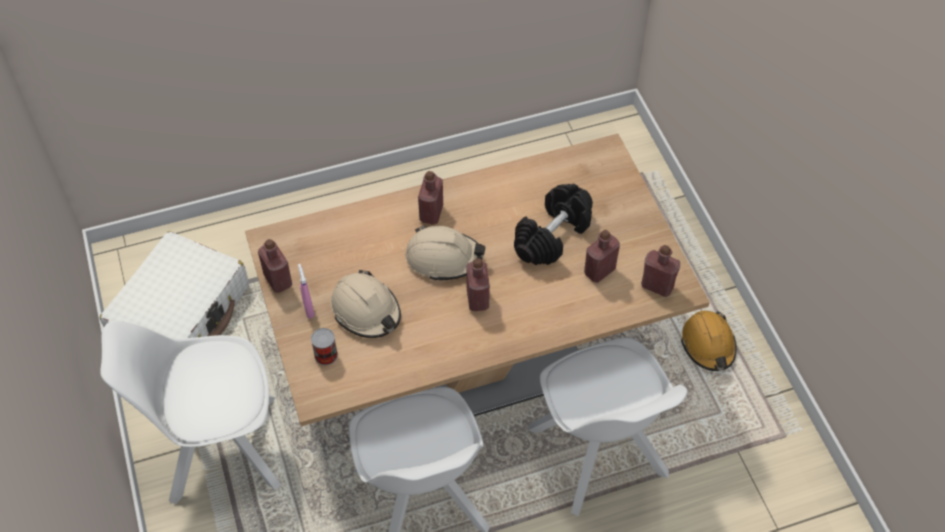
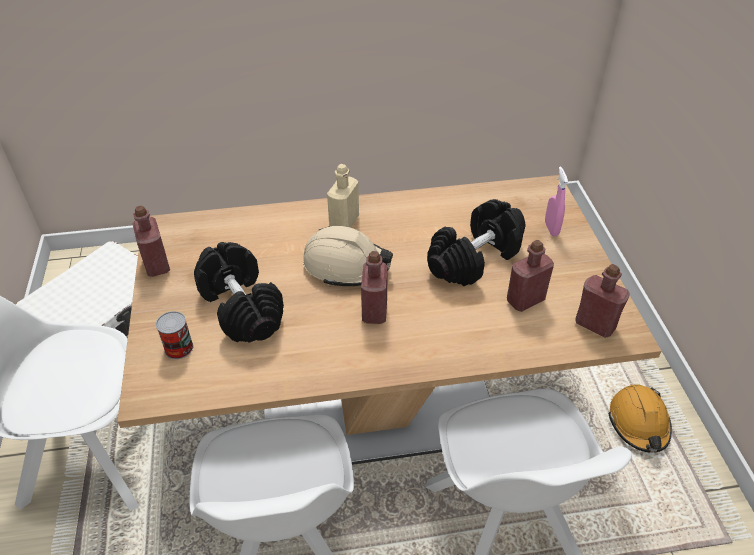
camera: 10 degrees right, 10 degrees down
(308, 309) = (178, 297): pink spray bottle -> pink spray bottle (551, 228)
(366, 311) = (242, 307): beige hard hat -> black dumbbell
(431, 213) = (344, 222): red bottle -> beige bottle

